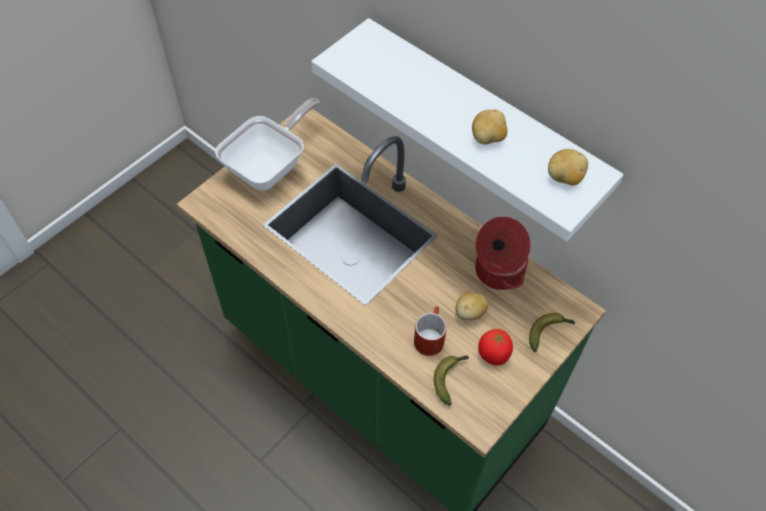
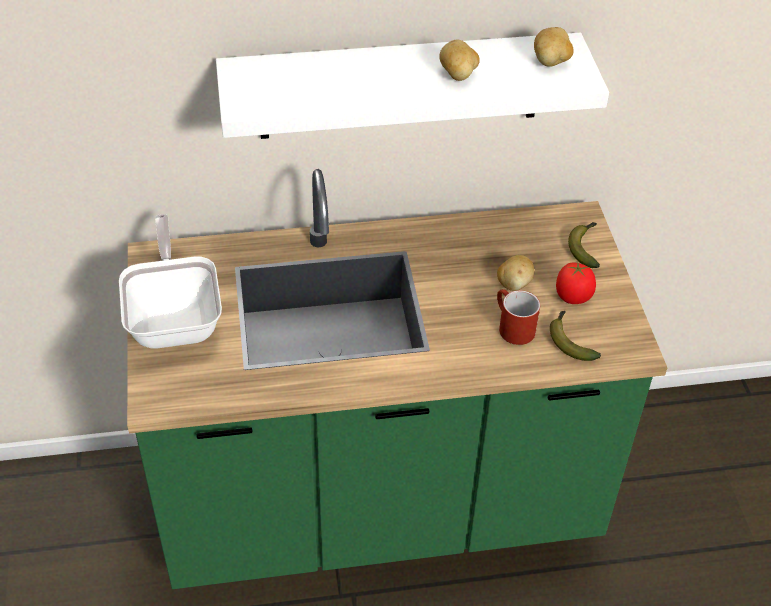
camera: 50 degrees left, 10 degrees down
(497, 271) = (488, 237): cooking pot -> none

